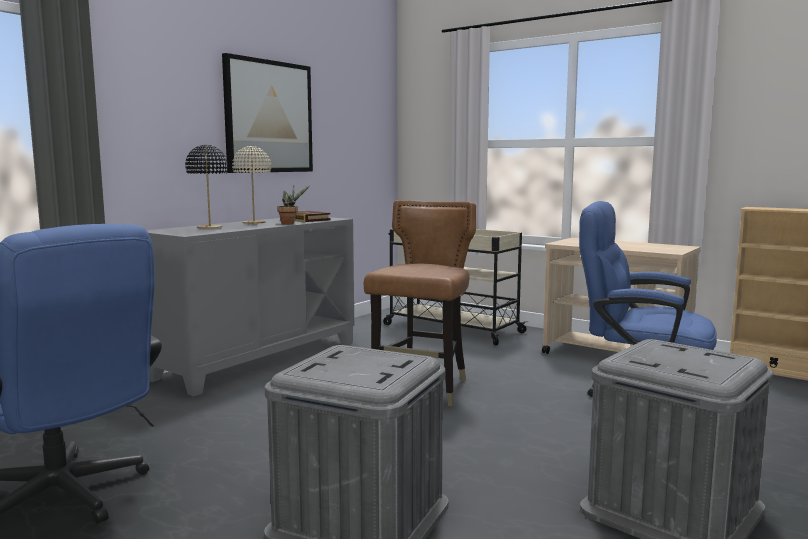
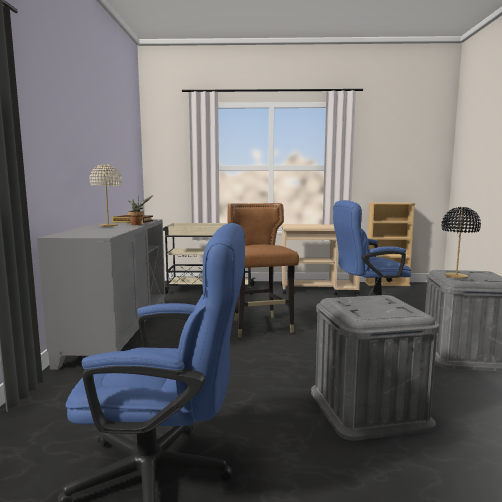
camera: 35 degrees left, 0 degrees up
(210, 228) = (93, 231): black table lamp -> black table lamp (456, 276)
(268, 117) = (93, 142): picture -> none

